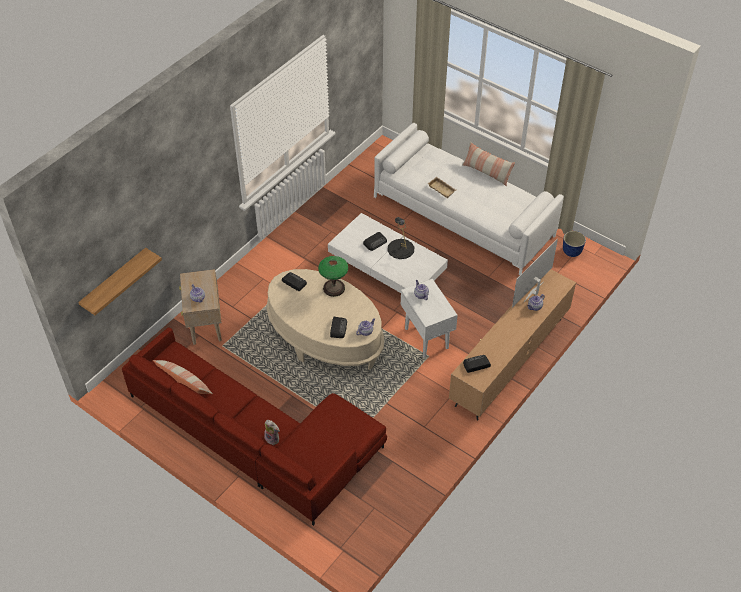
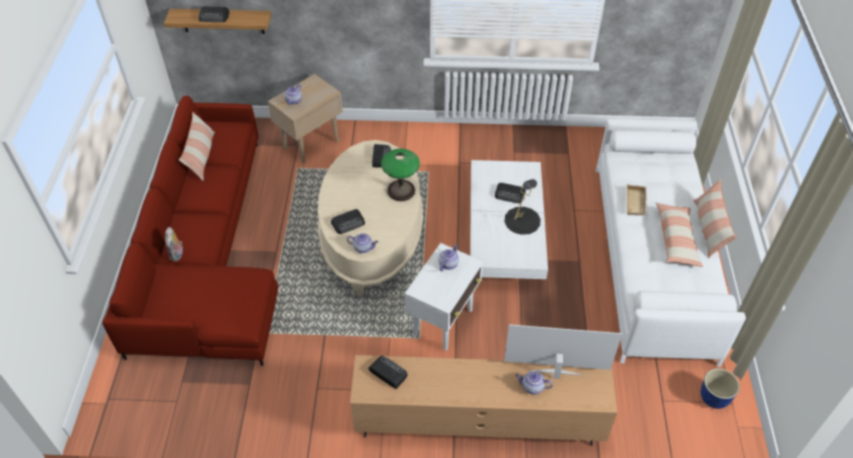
camera: 55 degrees right, 0 degrees up
(119, 280) = (214, 17): none -> radio
(482, 190) = (676, 240): none -> pillow

